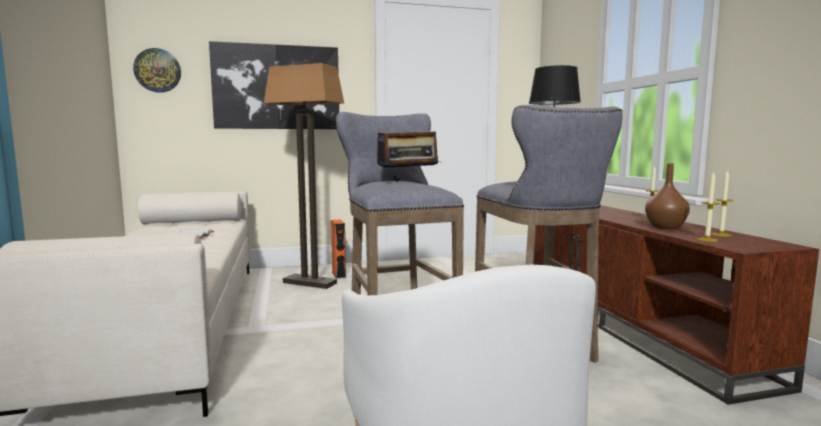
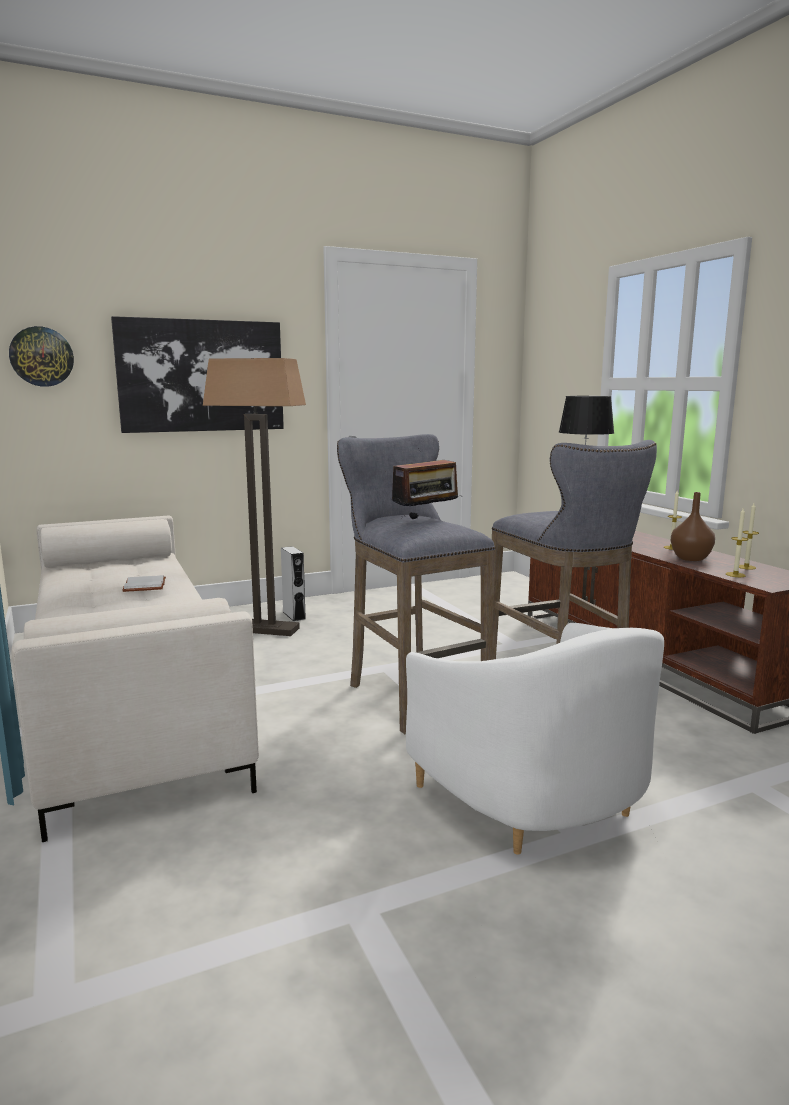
camera: 10 degrees left, 5 degrees up
(339, 274) = (294, 615): orange speaker -> grey speaker

